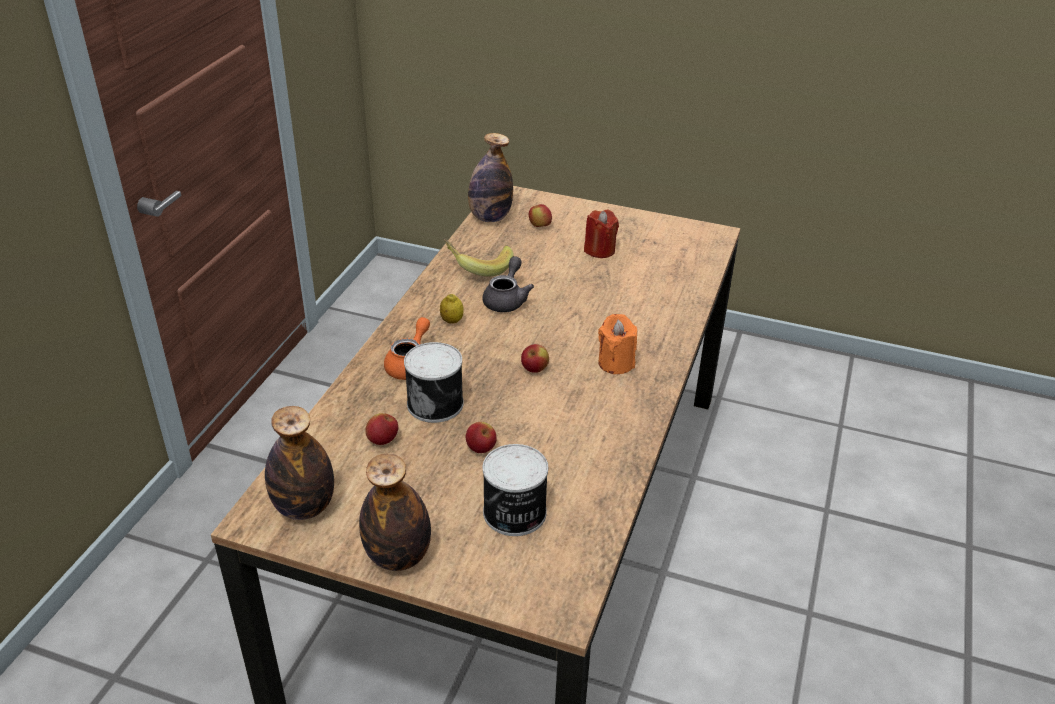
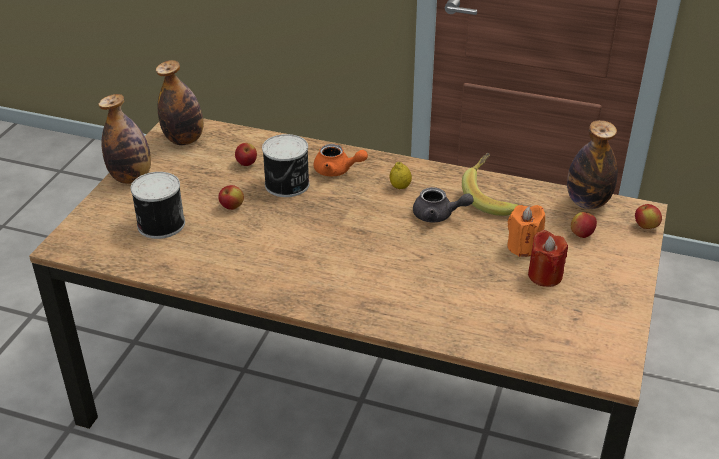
camera: 90 degrees right, 0 degrees up
(534, 369) = (332, 232): apple -> apple (646, 227)
(616, 363) = (342, 280): orange candle -> orange candle (523, 247)

